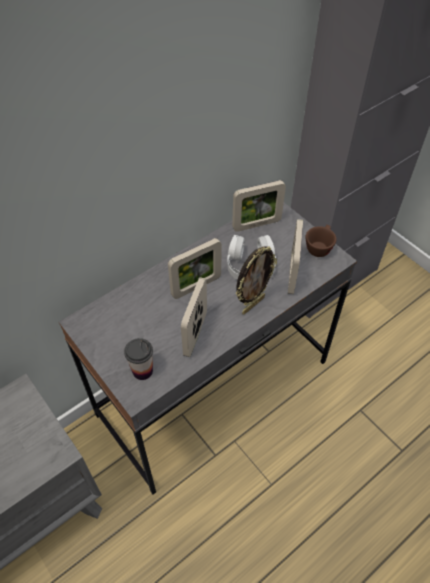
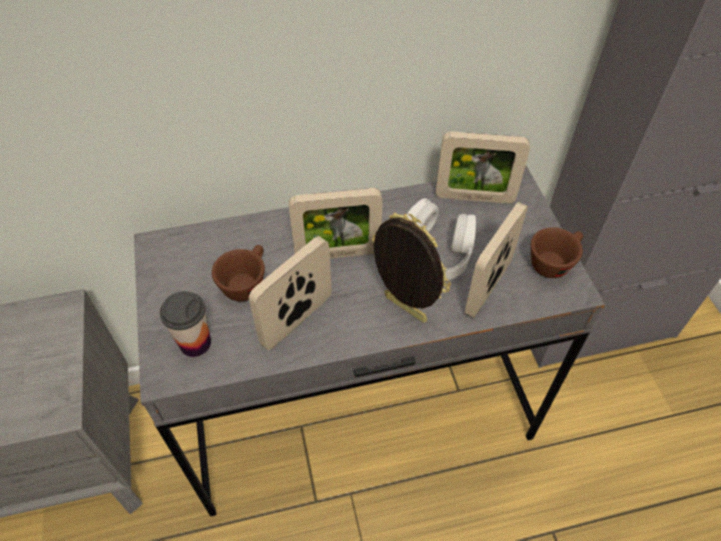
camera: 25 degrees right, 0 degrees up
(151, 324) = (246, 282): none -> brown cup
(252, 304) = (403, 309): picture frame -> picture frame turned 120 degrees counterclockwise

